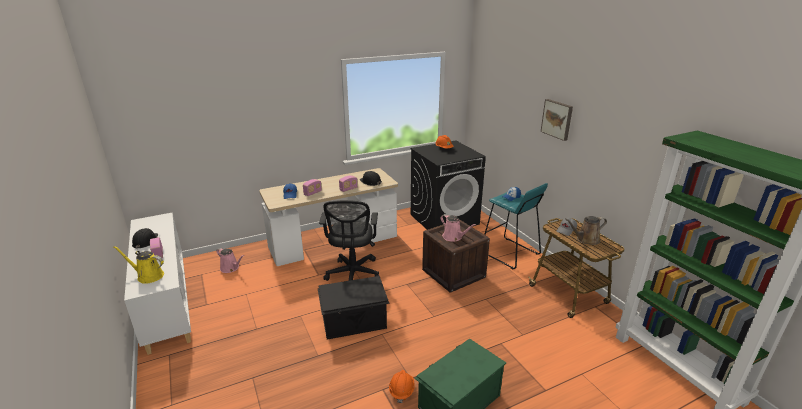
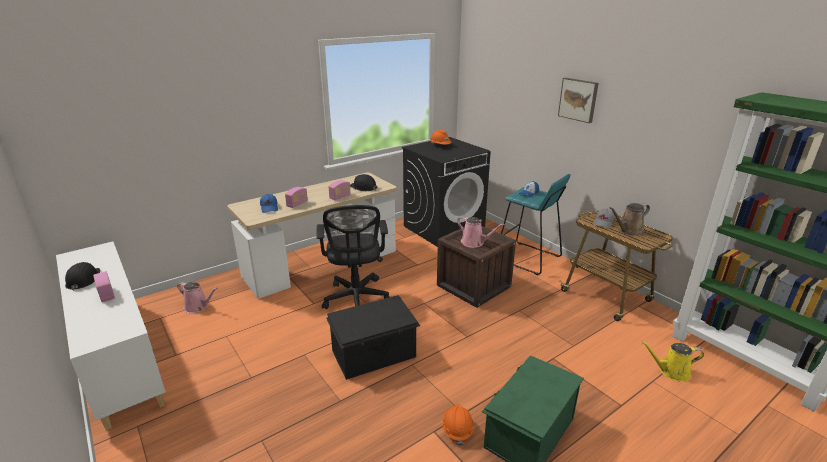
camera: 10 degrees left, 0 degrees up
(148, 276) = (99, 323): yellow watering can -> yellow watering can (671, 371)

